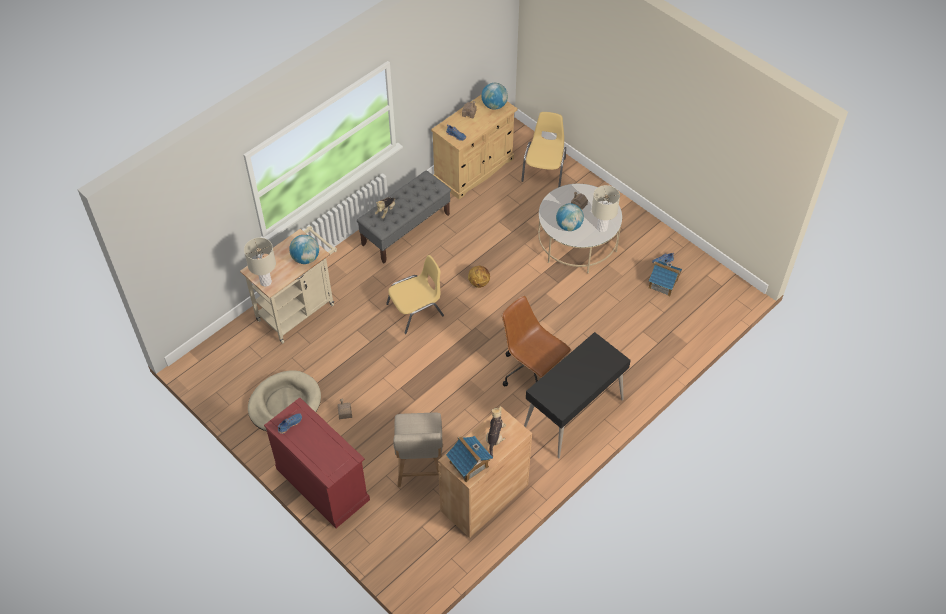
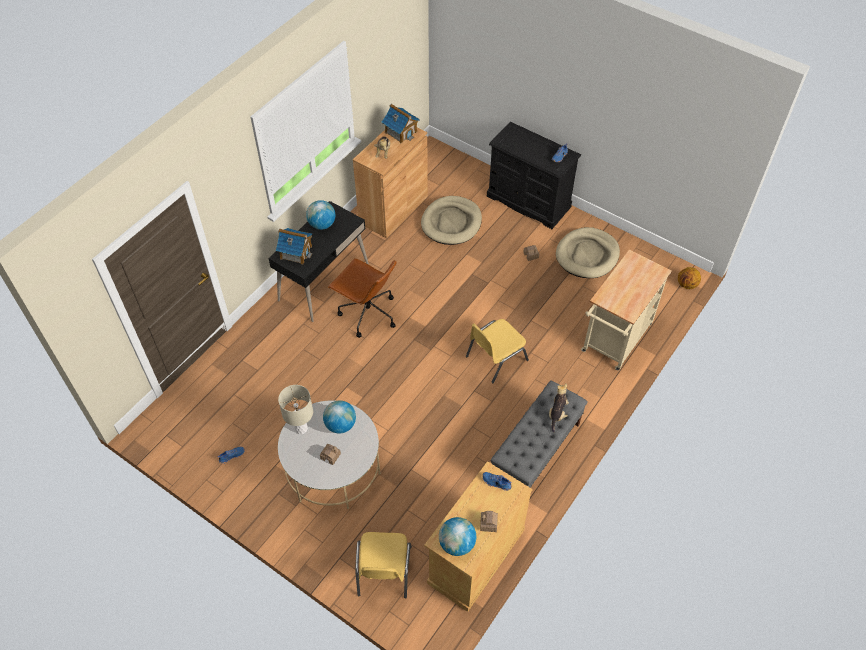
camera: 170 degrees right, 0 degrees up
(265, 282) = (640, 262): beige table lamp -> none
(306, 258) = (611, 291): globe -> globe (322, 224)
(323, 484) = (528, 202): red dresser -> black dresser
(420, 468) = (451, 222): beige chair -> beige dog bed
(479, 282) = (437, 399): basketball -> basketball (686, 285)
(663, 284) = (232, 428): toy house -> toy house (296, 252)

